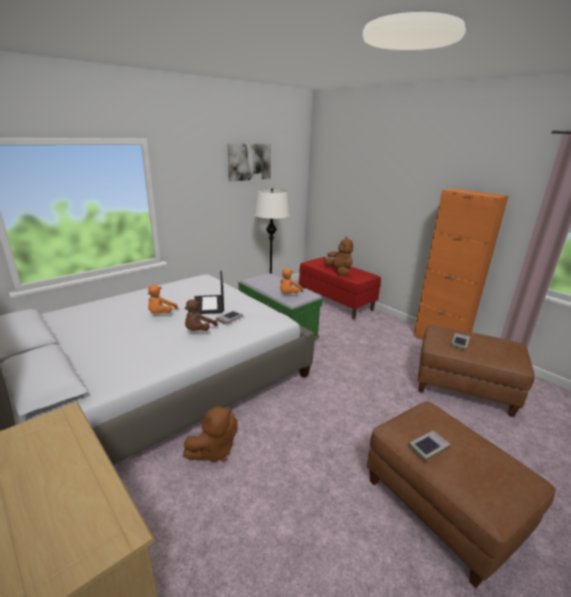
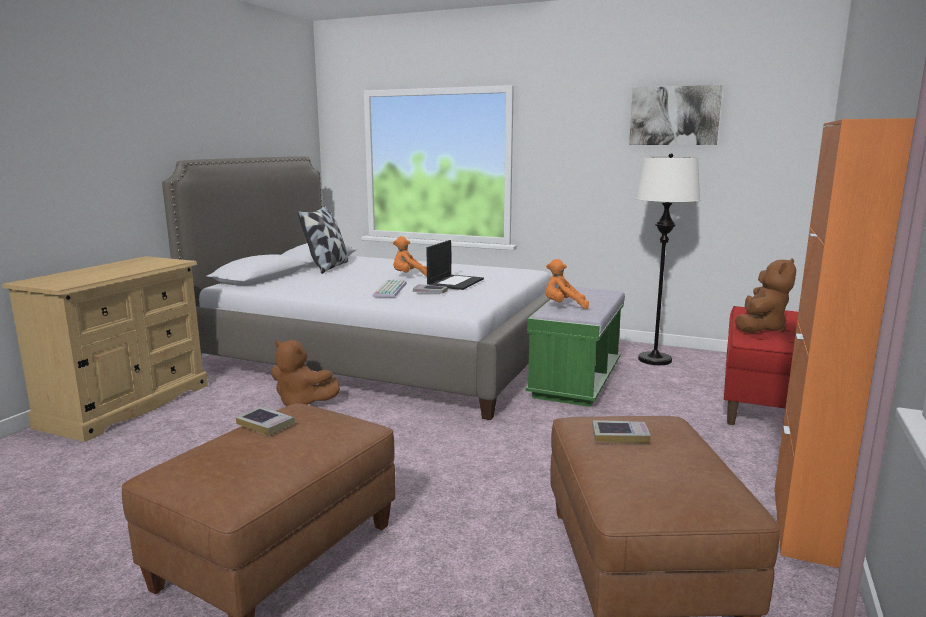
camera: 65 degrees right, 10 degrees down
(64, 338) = (327, 267): none -> pillow
(198, 331) = (389, 289): brown plush toy -> keyboard
(209, 305) = (455, 282): laptop -> laptop turned 150 degrees clockwise

